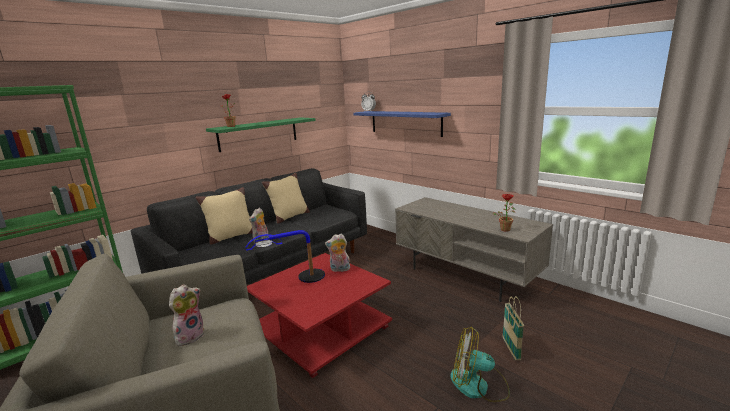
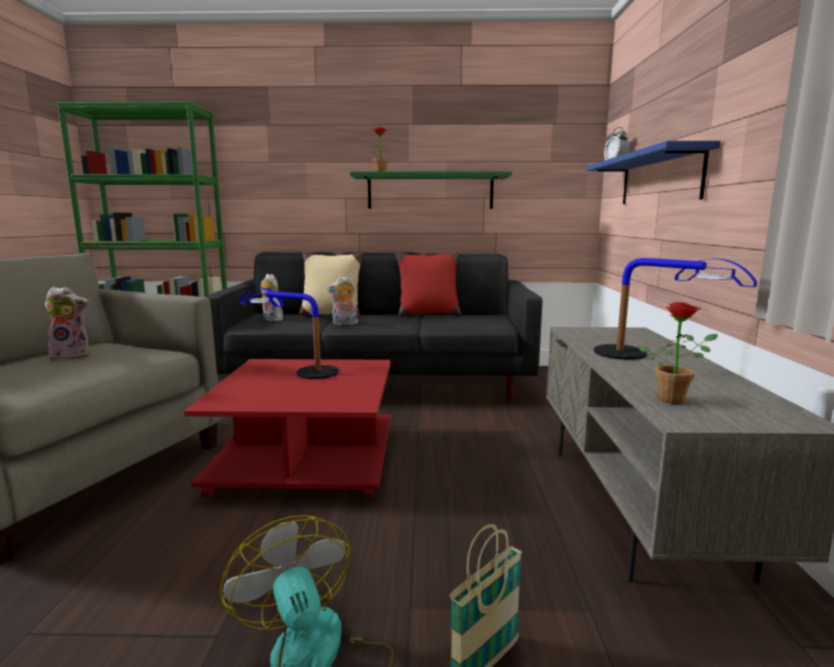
camera: 45 degrees right, 5 degrees down
(289, 217) = (428, 314): beige pillow -> red pillow
(339, 269) = (357, 378): plush toy -> plush toy (271, 319)
(462, 214) = (646, 359): none -> table lamp

